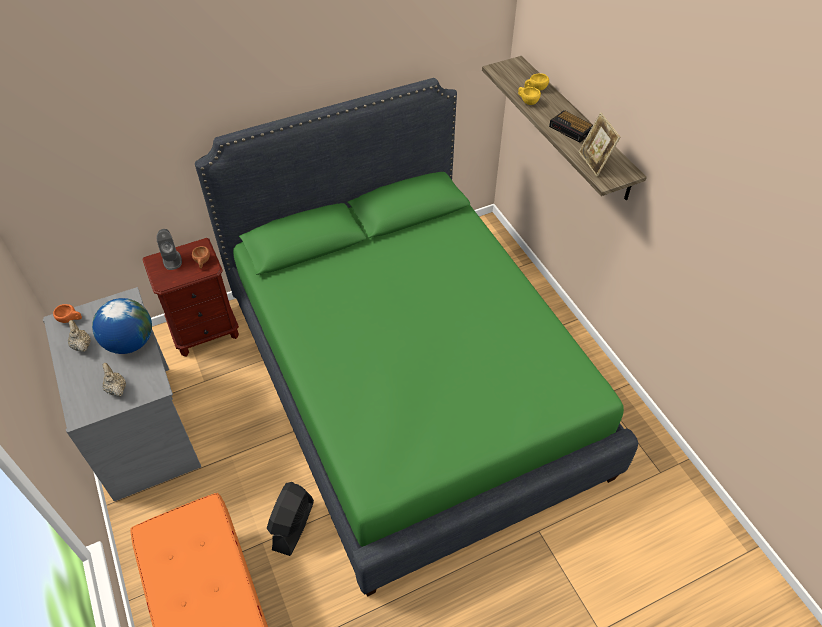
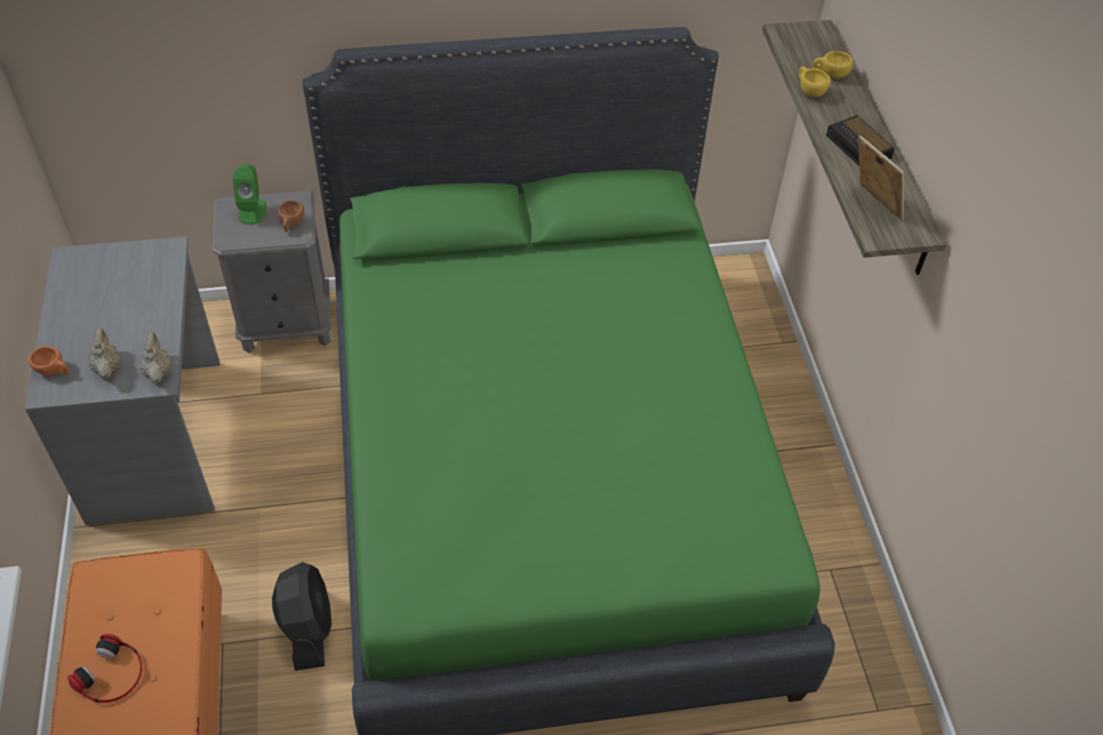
camera: 15 degrees right, 0 degrees up
(70, 319) = (85, 259): orange cup -> orange cup (54, 371)
(82, 345) = (86, 298): beige teapot -> beige teapot (158, 372)
(130, 342) = (149, 310): globe -> none
(172, 260) = (252, 211): grey speaker -> green speaker
(187, 595) = (111, 675): none -> headphones
(205, 331) = (287, 325): brown nightstand -> grey nightstand
(293, 525) = (308, 628): black fan -> black fan turned 135 degrees clockwise
(594, 163) = (872, 205): picture frame -> picture frame turned 150 degrees clockwise

